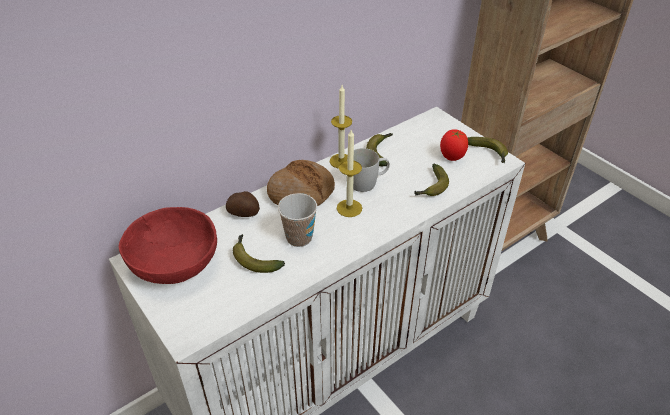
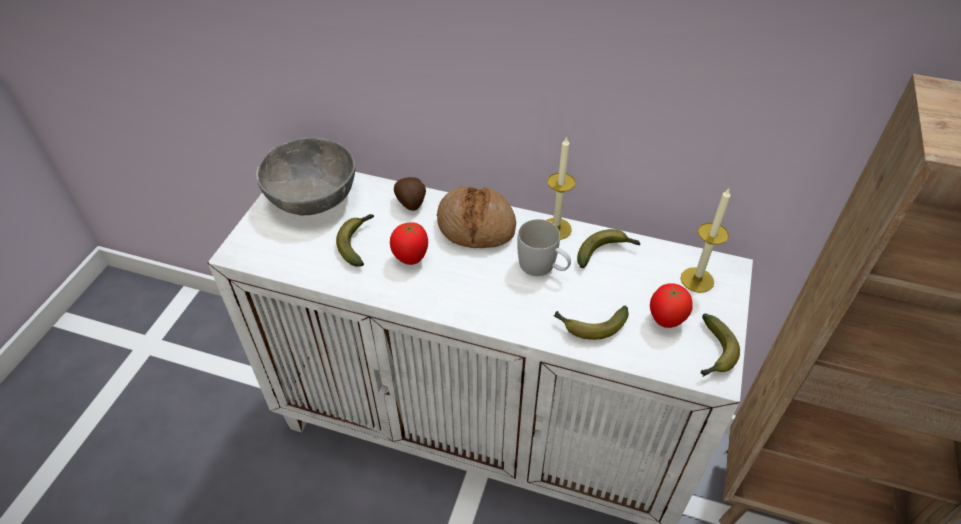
camera: 55 degrees right, 5 degrees up
(174, 263) = (312, 197): red bowl -> grey bowl
(299, 238) = (411, 258): cup -> tomato
(349, 208) = (488, 273): candle -> candle (697, 280)

